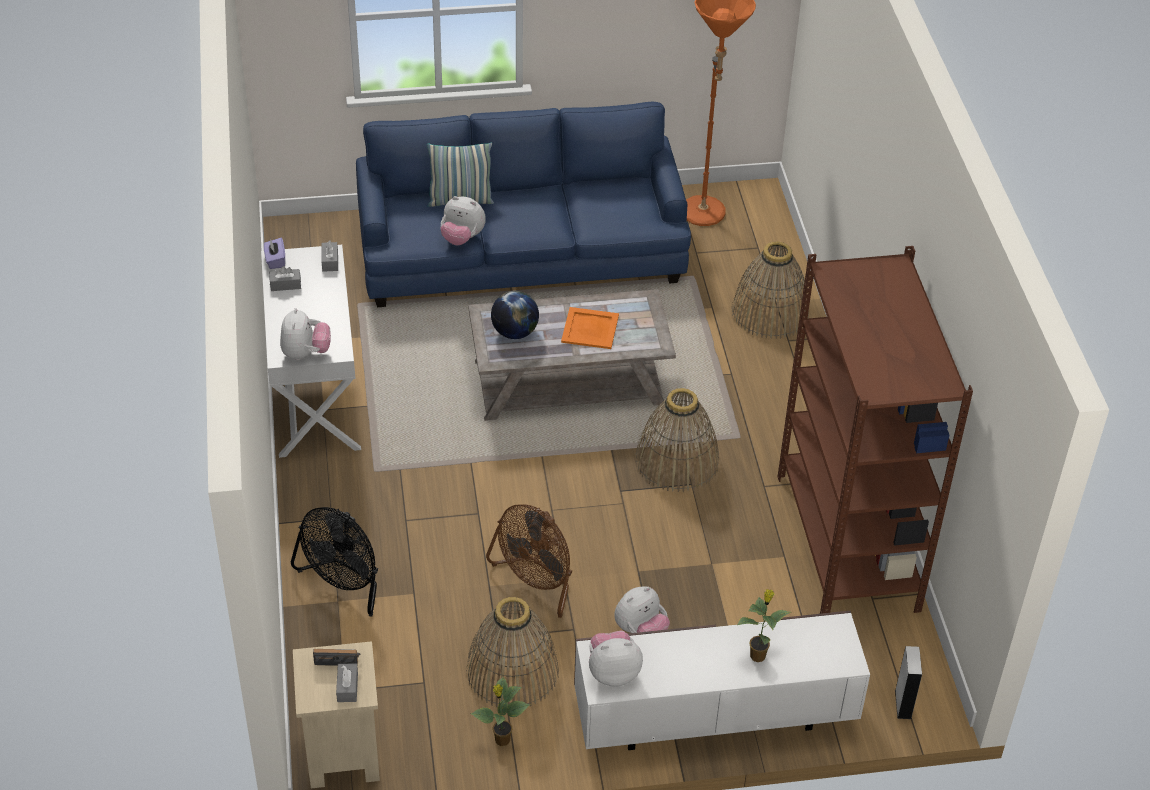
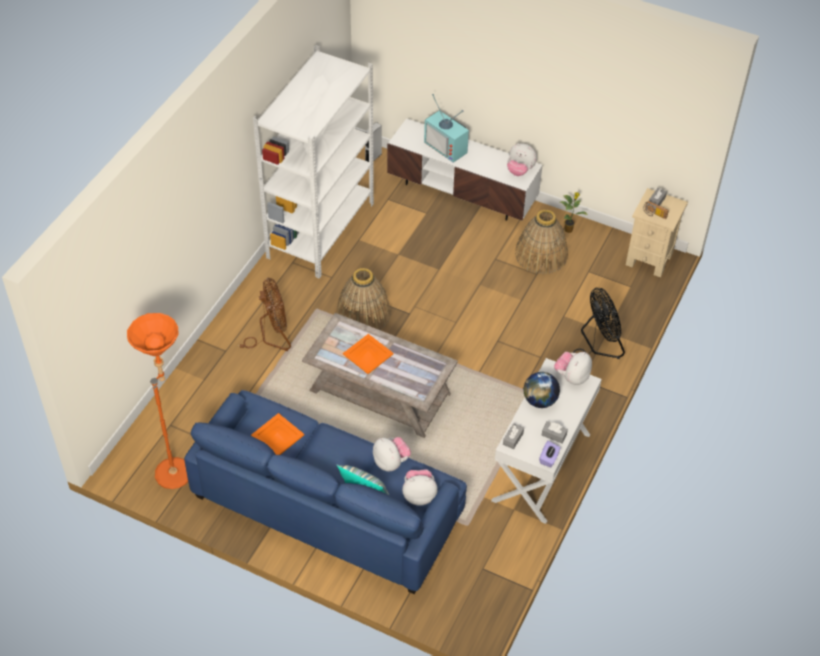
camera: 145 degrees left, 5 degrees up
(515, 332) = (415, 375): globe -> globe (540, 401)
(537, 577) = (493, 291): brown fan -> brown fan (271, 332)
(604, 207) = (277, 435): none -> orange tray
(640, 630) = (463, 242): plush toy -> plush toy (419, 495)
(758, 655) = (447, 146): potted plant -> television
(770, 312) = (215, 375): basket -> none
(847, 542) = (321, 230): brown bookcase -> white bookcase

